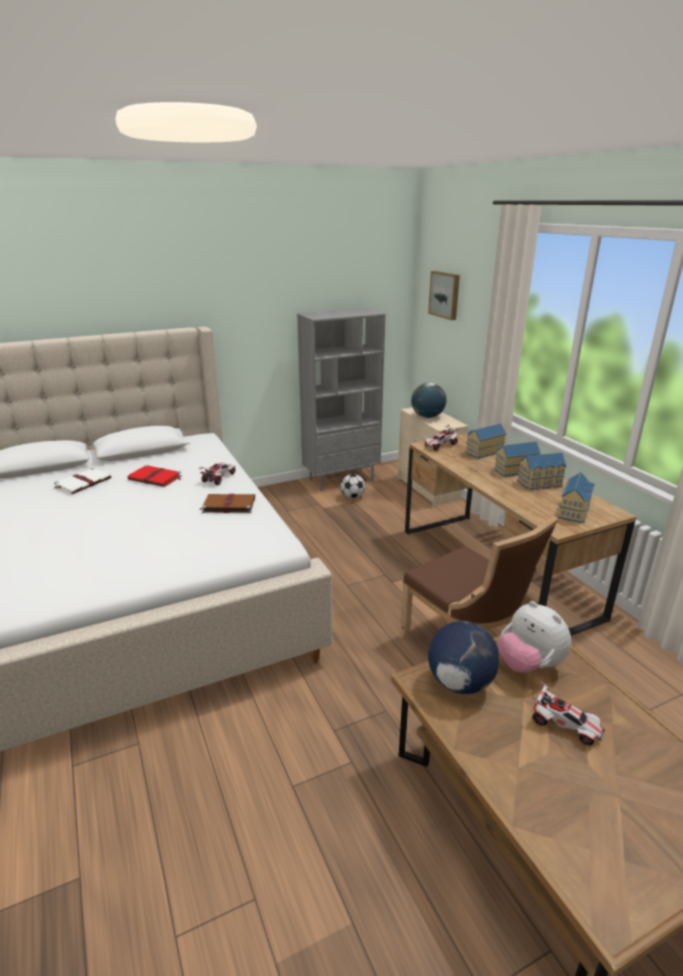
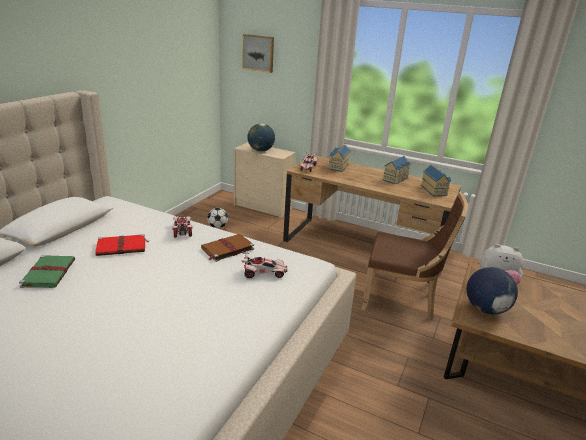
camera: 40 degrees left, 0 degrees up
(84, 482) = (49, 273): white book -> green book
(341, 479) = (193, 216): grey bookcase -> none
(514, 470) = (371, 174): toy house -> none
(564, 725) = (547, 307): toy car -> toy car (263, 273)

